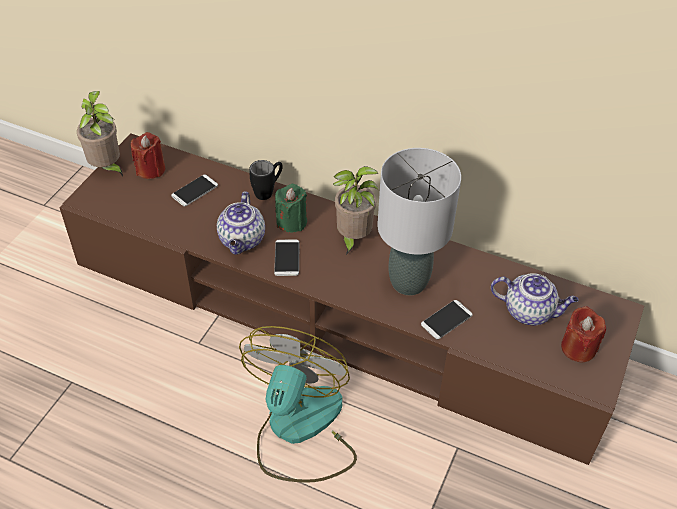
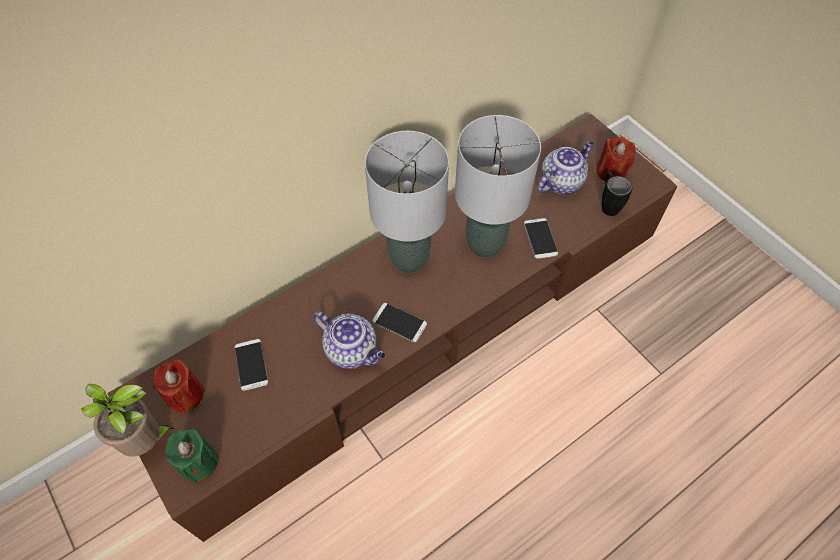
camera: 60 degrees left, 10 degrees up
(268, 191) = (300, 299): black mug -> black mug (608, 204)
(291, 222) = (355, 297): green candle -> green candle (198, 462)
(299, 430) = (525, 415): fan -> none
(352, 239) = (409, 259): potted plant -> grey table lamp

